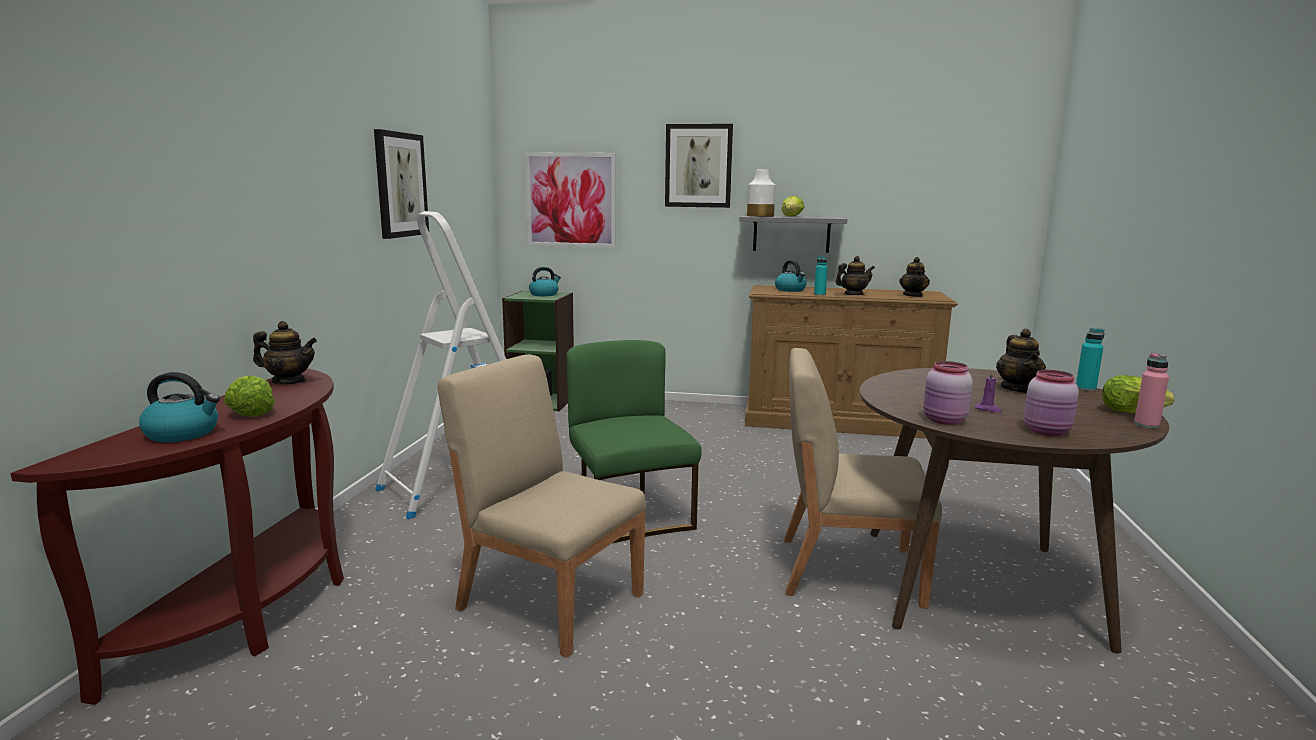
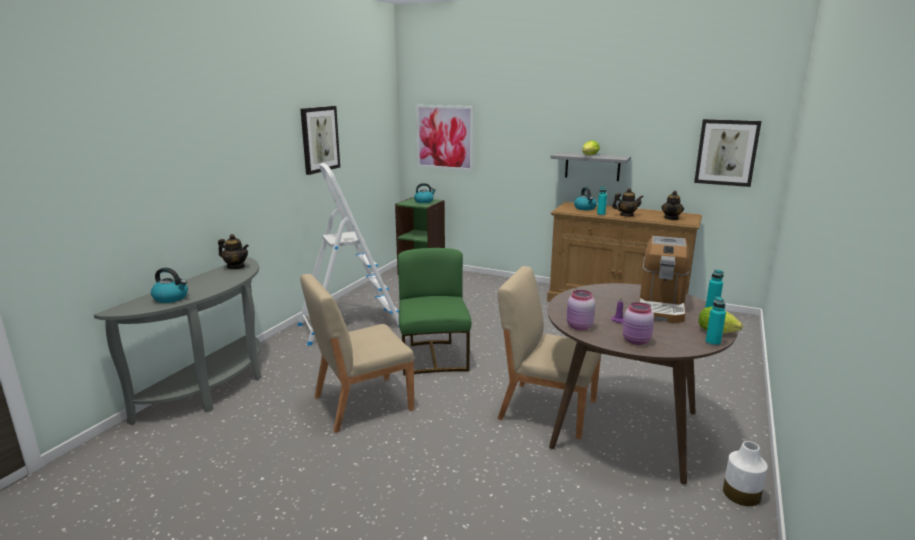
camera: 15 degrees right, 5 degrees up
(250, 412) = (207, 287): lettuce -> none
(256, 609) = (214, 388): brown console table -> grey console table
(549, 600) = (361, 403): beige chair -> beige chair turned 75 degrees counterclockwise
(698, 166) = (528, 116): picture -> picture (726, 152)
(760, 216) = (567, 154): white vase -> white vase (741, 494)
(1017, 389) = (661, 306): teapot -> coffee machine
(1146, 425) = (713, 342): pink bottle -> turquoise bottle

